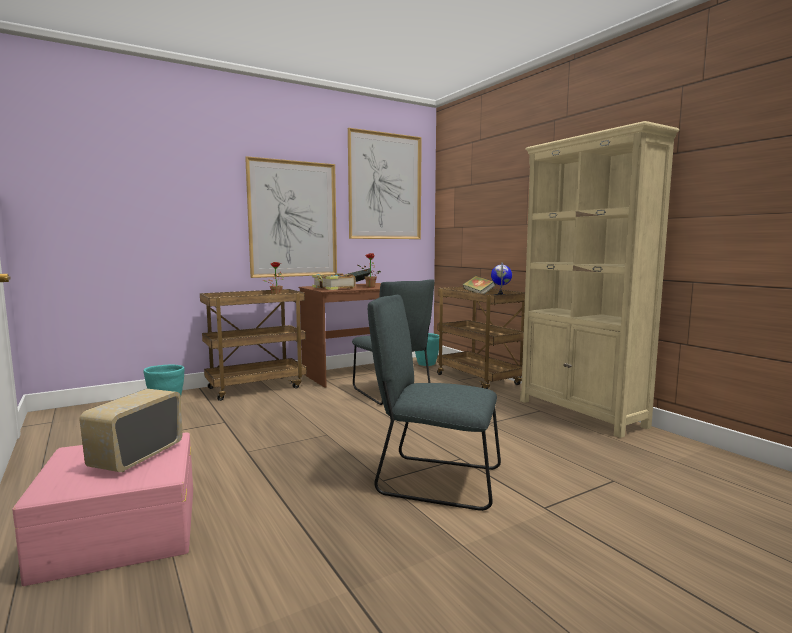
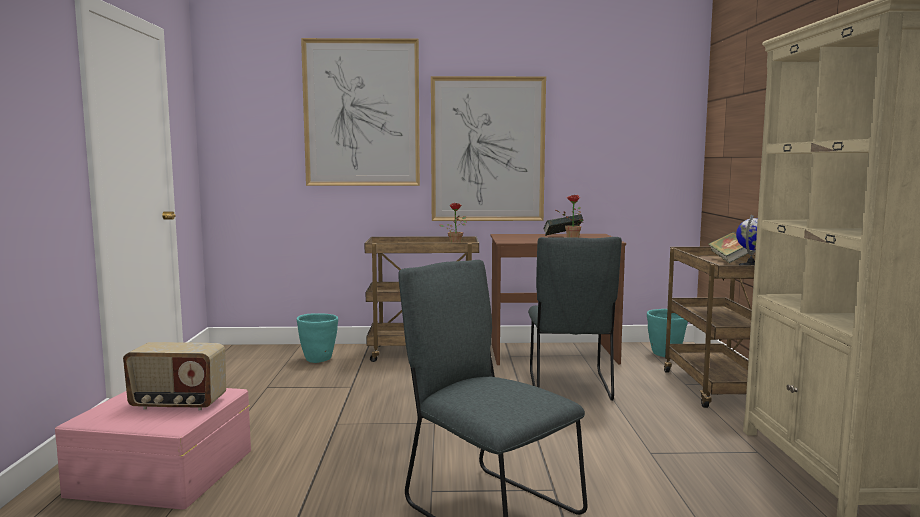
camera: 30 degrees right, 0 degrees up
(136, 457) = (177, 404): radio -> radio turned 135 degrees counterclockwise
(333, 288) = (522, 239): book -> none
(385, 186) = (622, 101): picture -> picture (361, 113)

